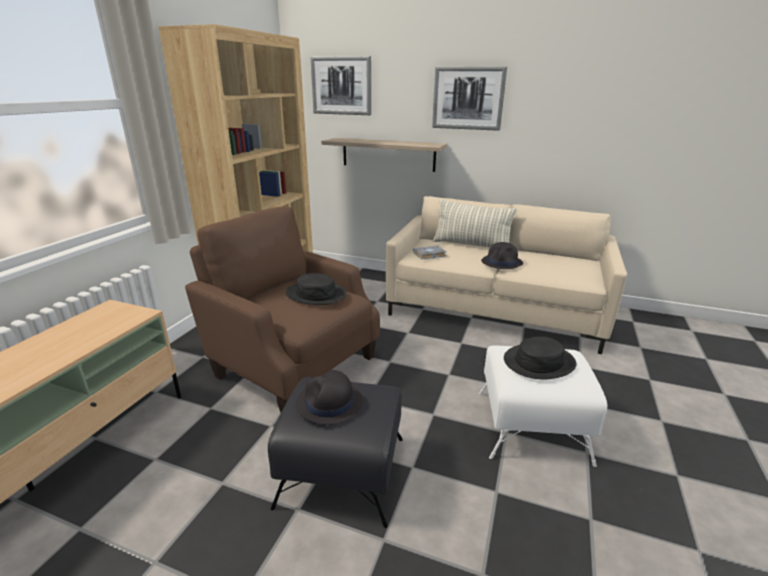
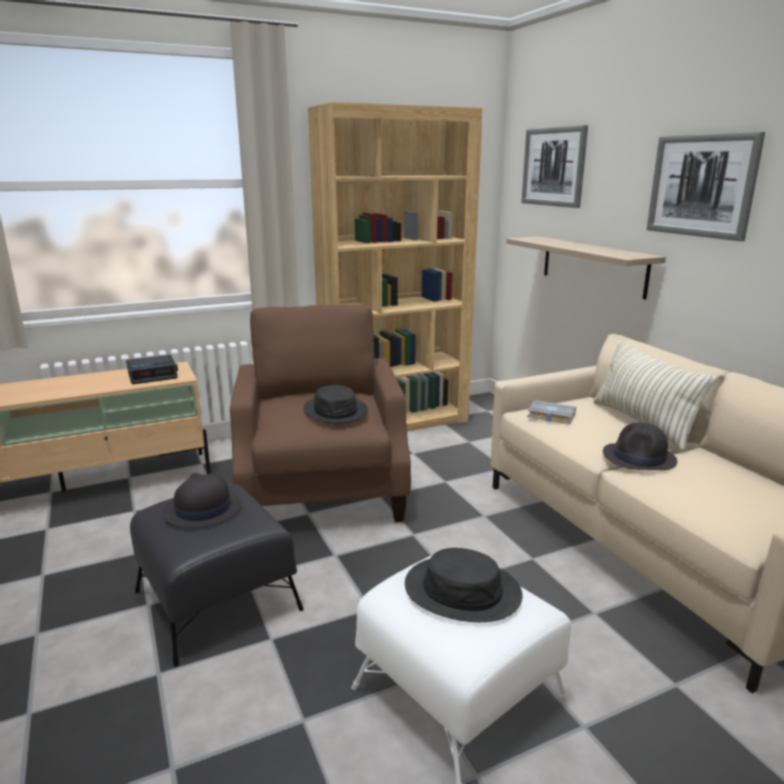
camera: 45 degrees right, 5 degrees down
(102, 322) = (153, 375): none -> alarm clock

